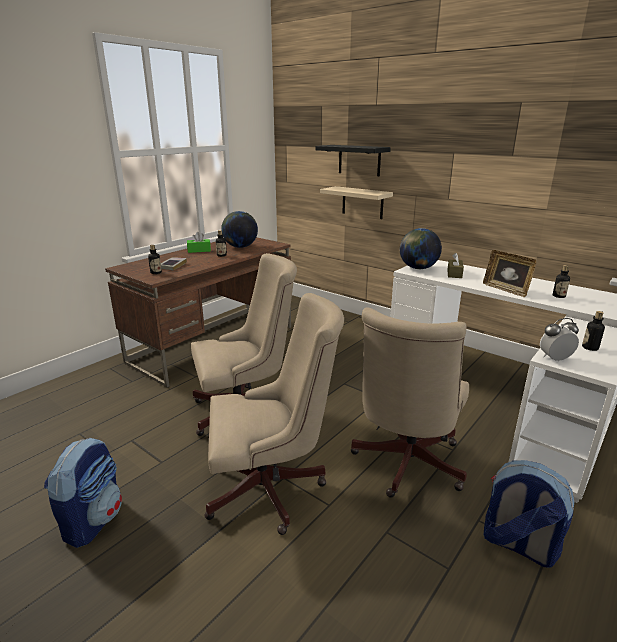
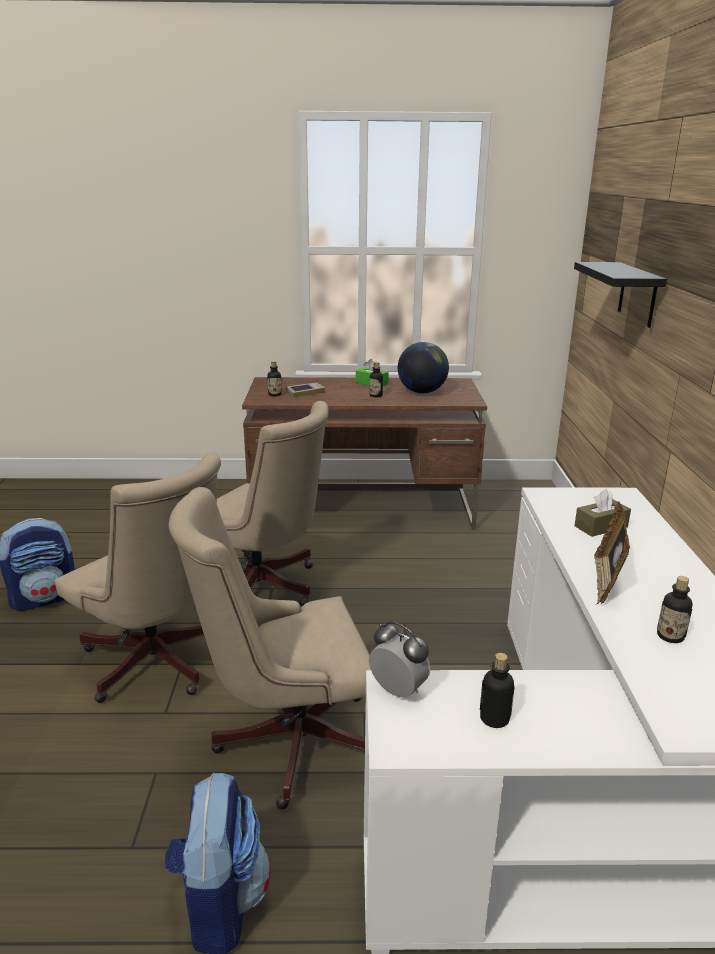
camera: 50 degrees right, 0 degrees up
(362, 202) = (630, 368): beige shelf -> none
(418, 268) = (570, 497): globe -> none

